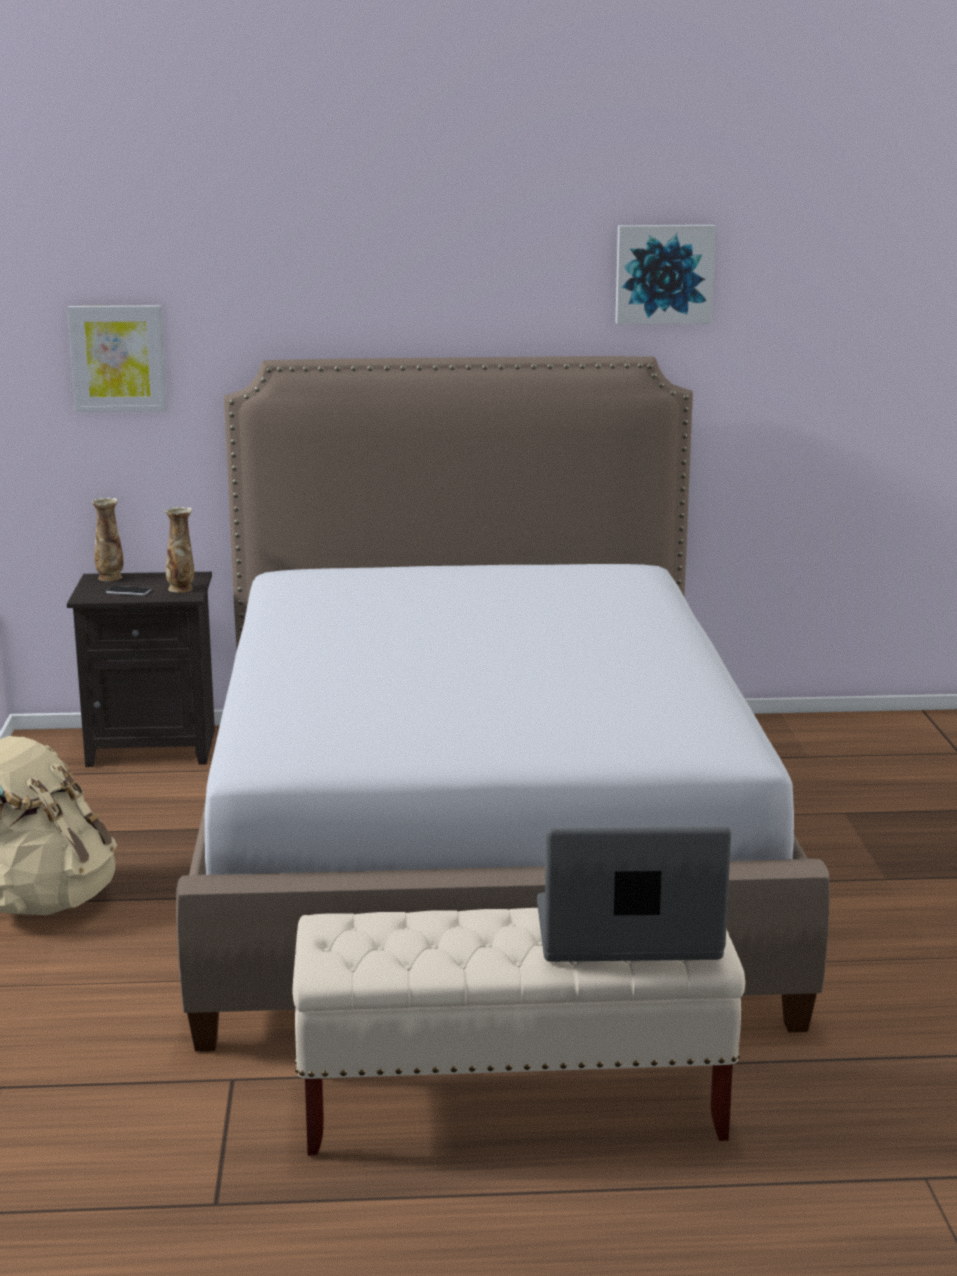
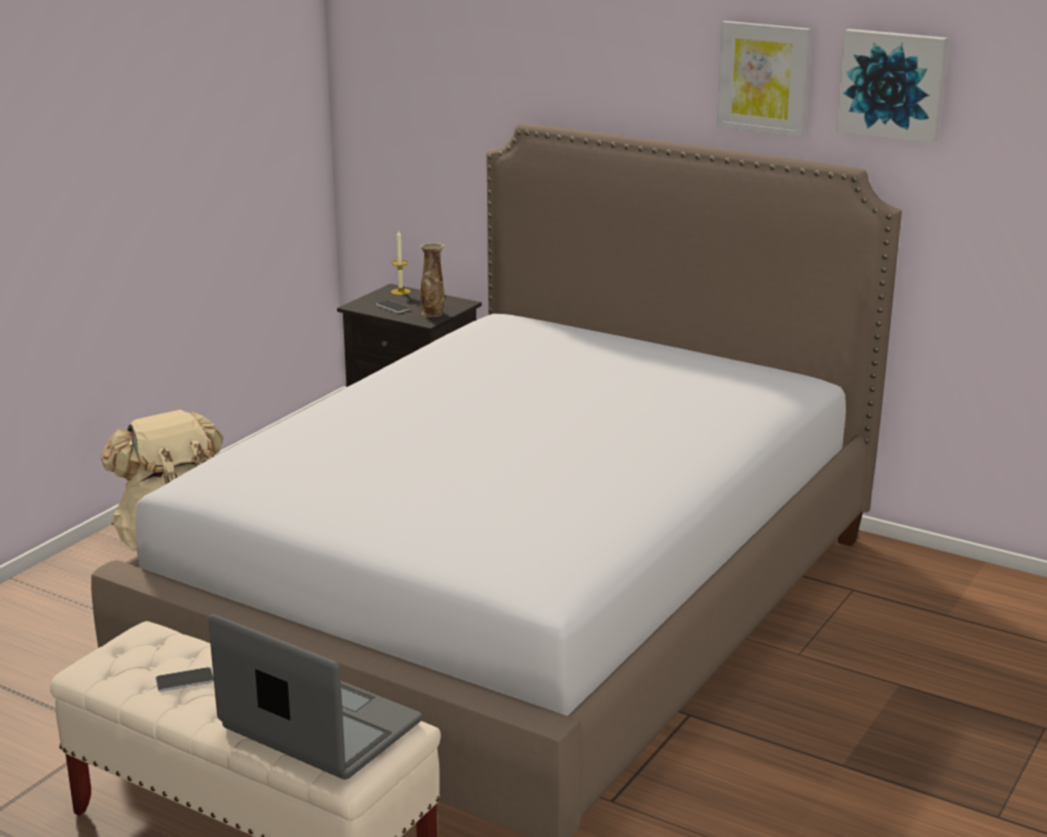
camera: 35 degrees right, 5 degrees up
(110, 578) = (400, 292): vase -> candle
(118, 358) = (423, 104): picture -> picture (764, 78)
(443, 942) = (185, 681): none -> phone

